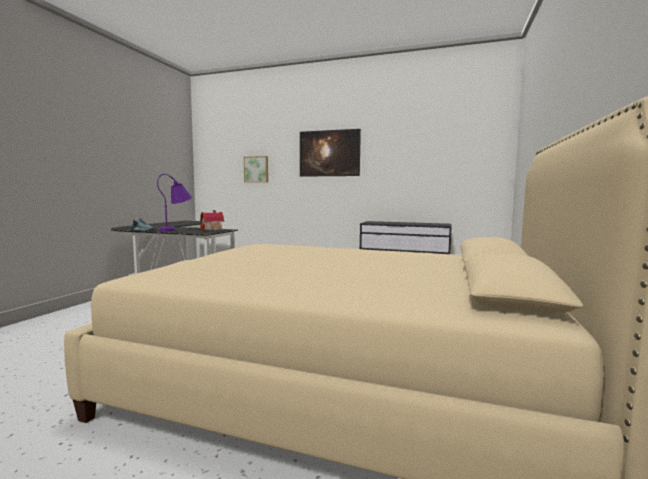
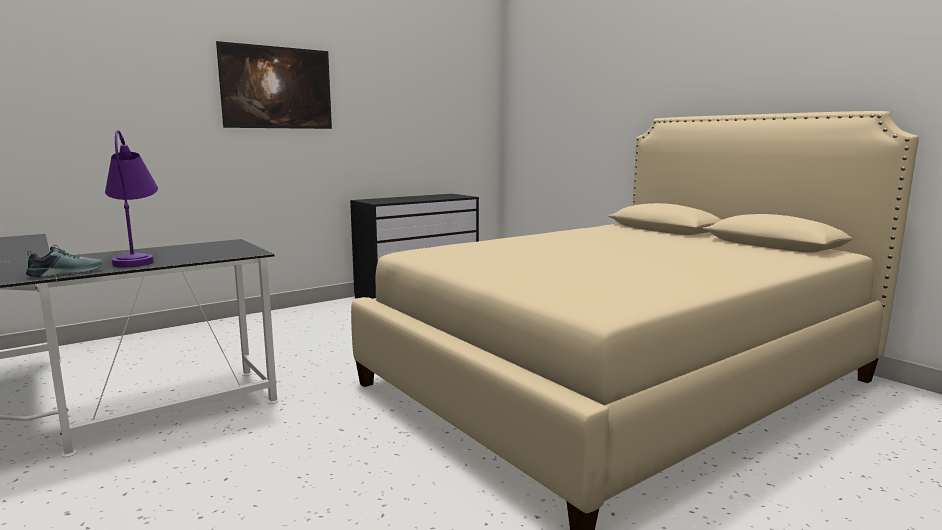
camera: 55 degrees left, 5 degrees up
(213, 229) = (203, 246): toy house -> none
(256, 169) = (115, 110): picture -> none

